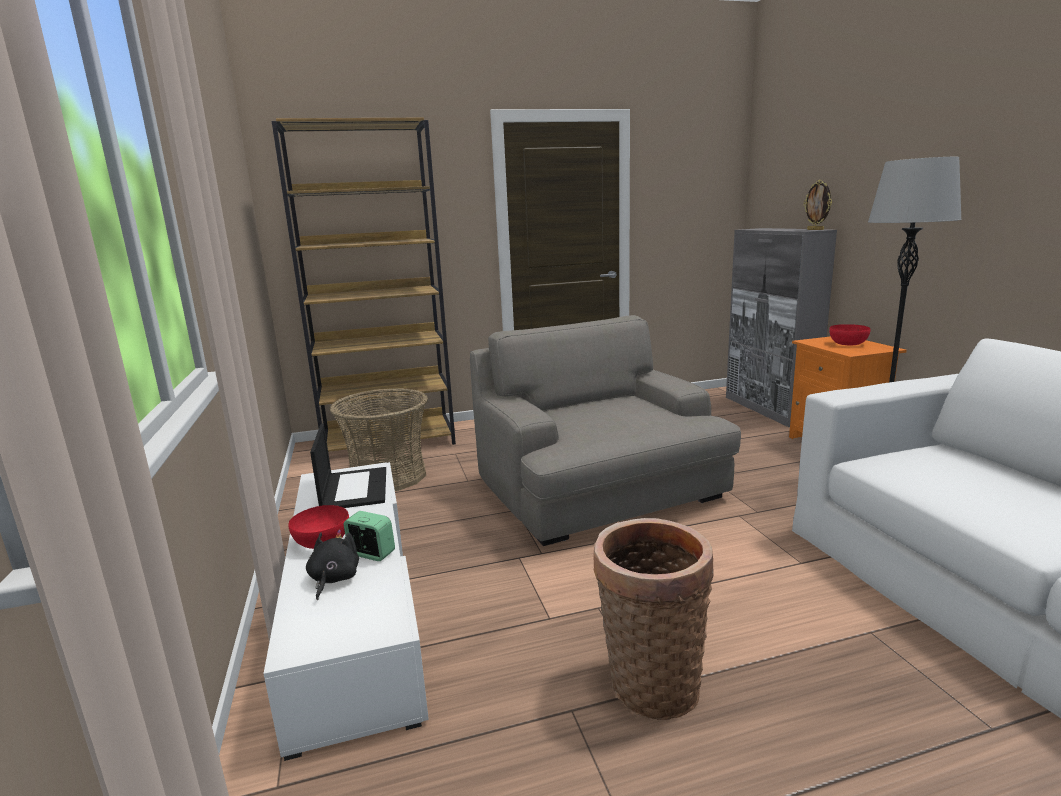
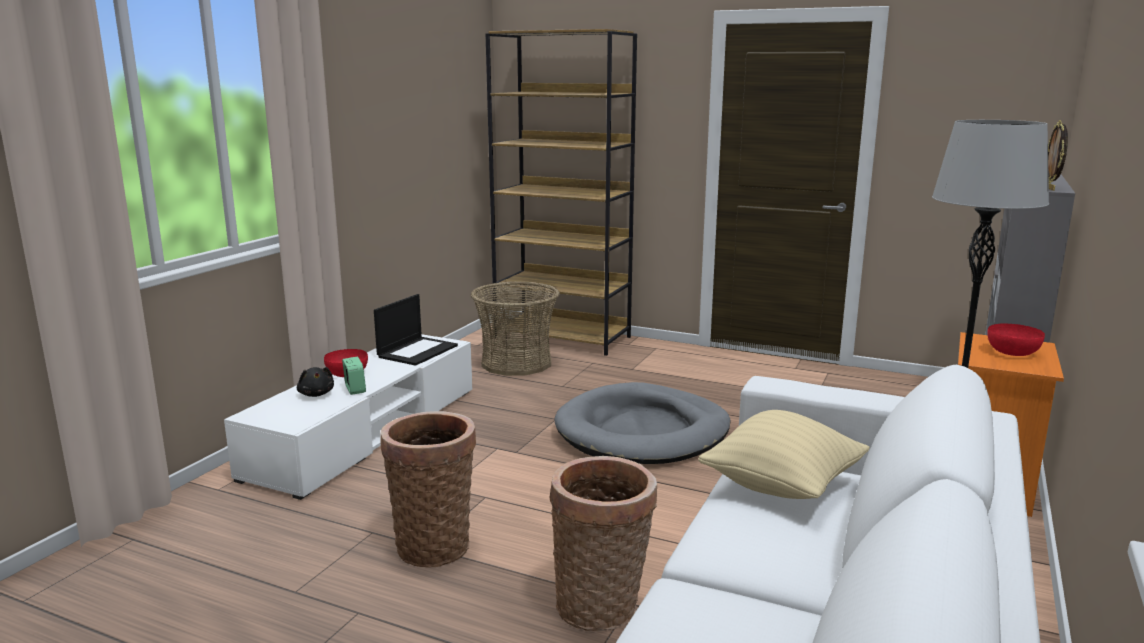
camera: 40 degrees right, 0 degrees up
(333, 579) = (316, 394): black plush toy -> black plush toy turned 105 degrees clockwise
(600, 492) = (643, 431): grey armchair -> grey dog bed
(865, 648) = (602, 607): none -> basket
(932, 471) = (782, 486): none -> beige pillow

